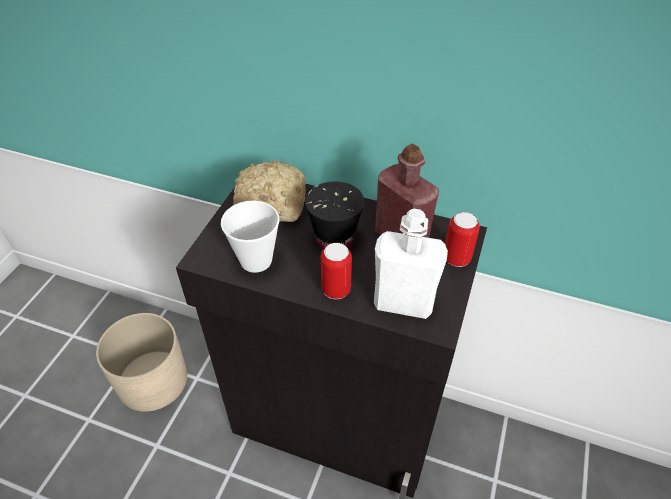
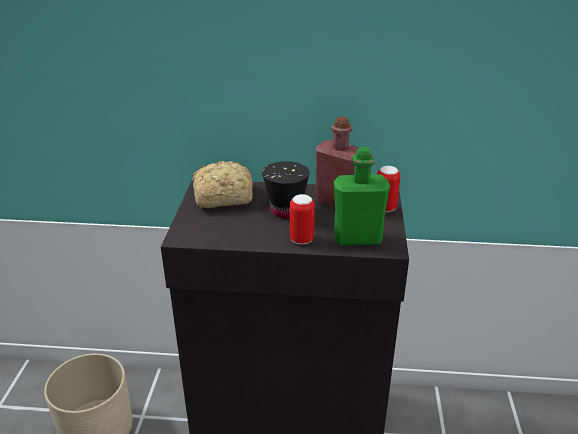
camera: 15 degrees left, 15 degrees down
(256, 260) = (227, 232): cup -> none
(403, 302) = (357, 238): white bottle -> green bottle

